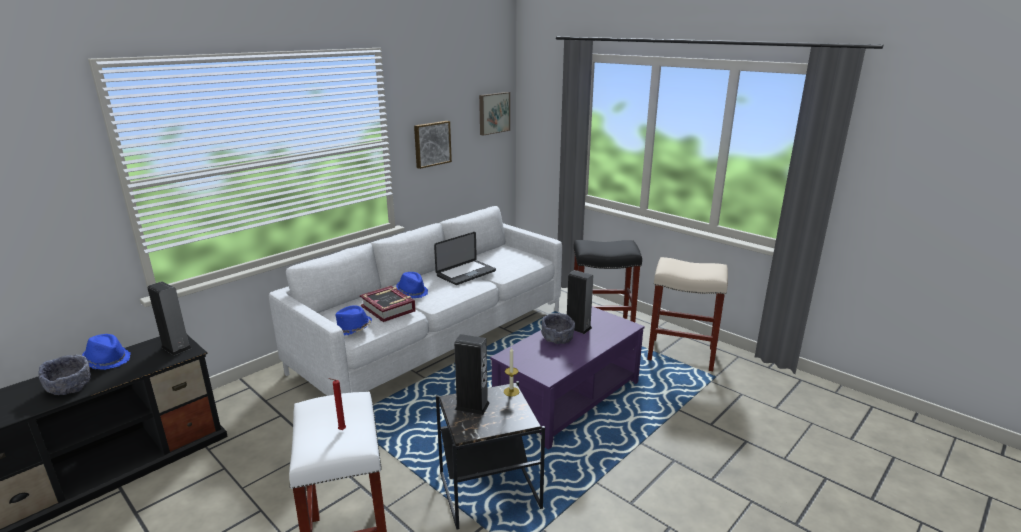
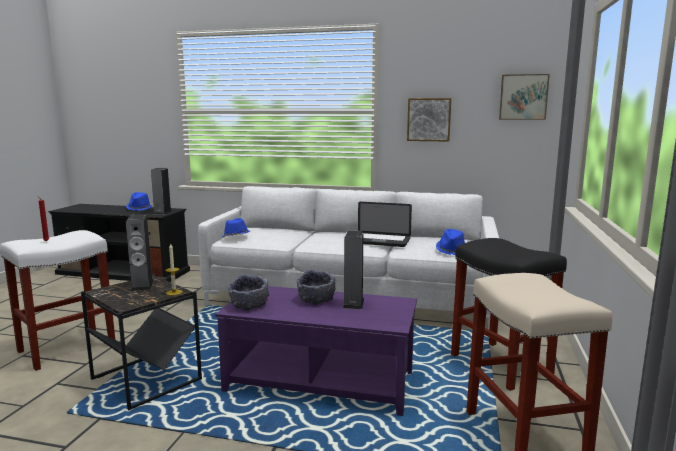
camera: 60 degrees right, 10 degrees down
(70, 387) = (109, 210): grey bowl -> grey bowl (249, 305)
(388, 308) = (279, 237): book -> none
(412, 292) = (317, 236): blue hat -> blue hat (452, 250)

